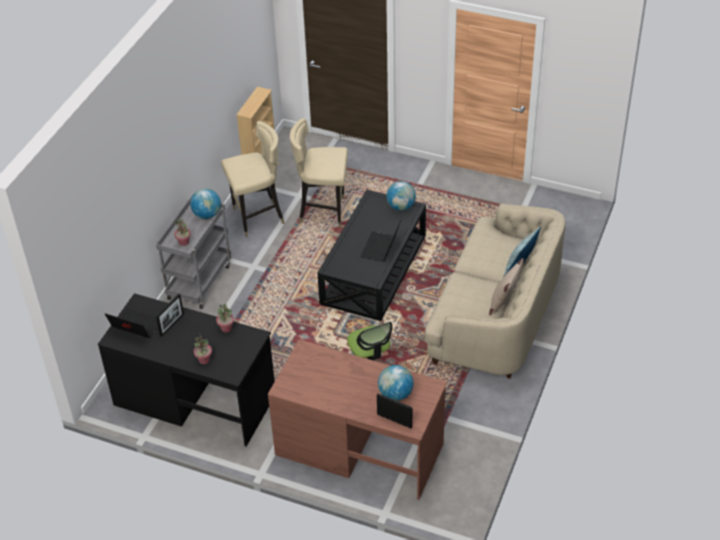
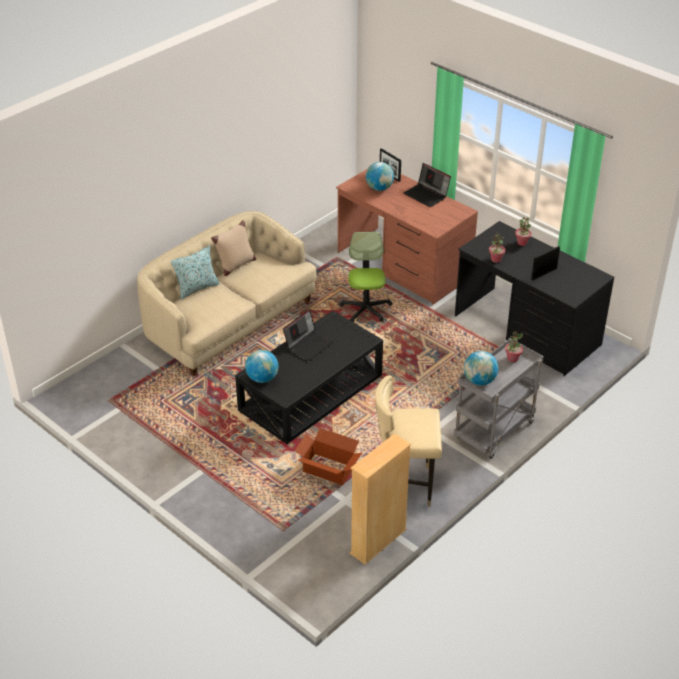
camera: 160 degrees left, 5 degrees down
(135, 326) = (578, 280): laptop -> laptop (427, 195)
(323, 212) = (328, 470): beige chair -> cardboard box

